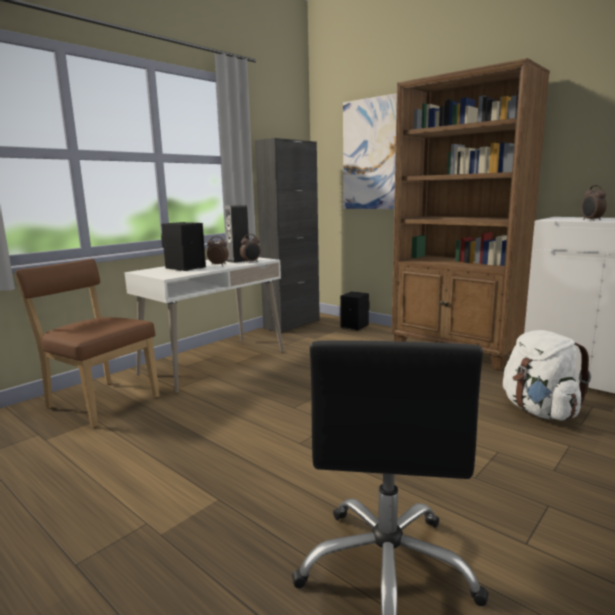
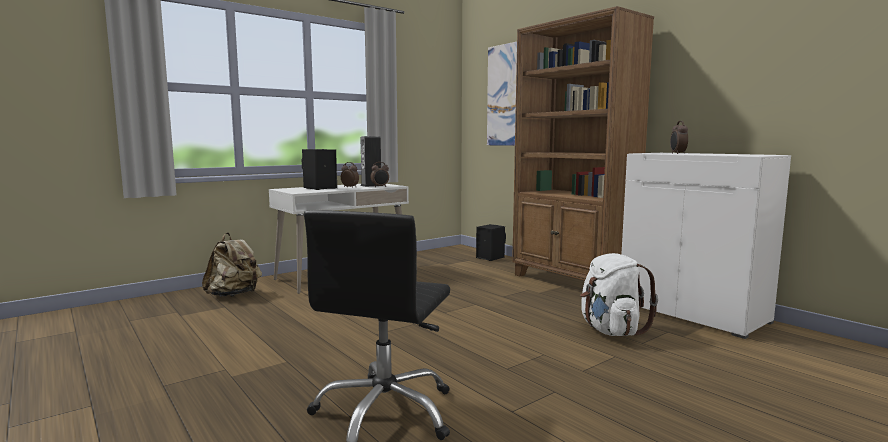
camera: 10 degrees right, 5 degrees down
(100, 401) = (234, 295): brown chair -> beige backpack
(292, 324) = (432, 253): black cabinet -> none

